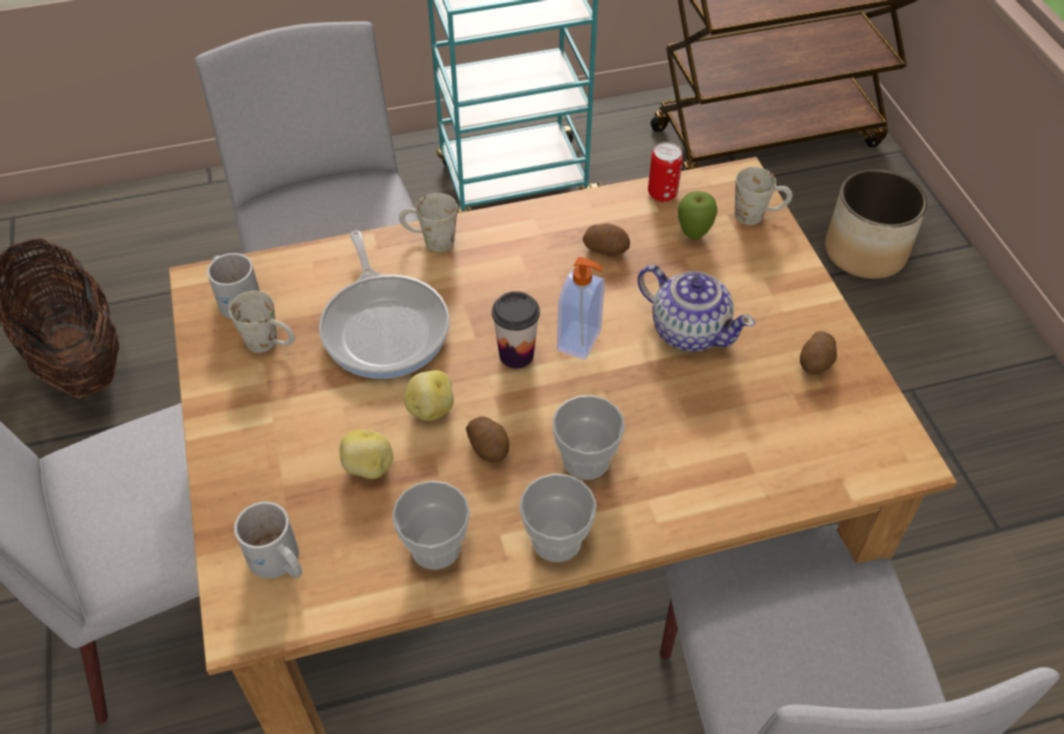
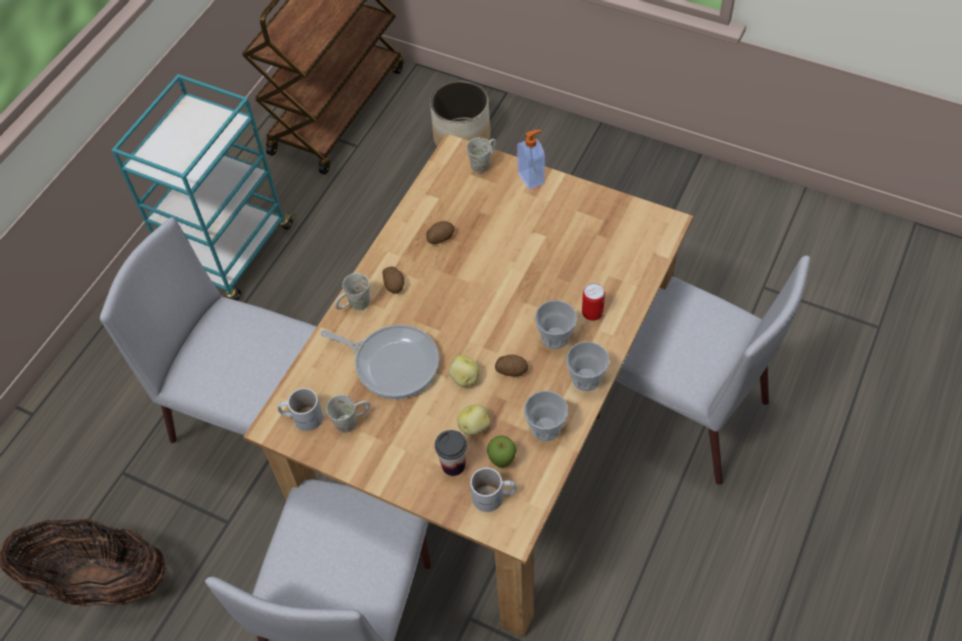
camera: 45 degrees left, 5 degrees up
(516, 355) = (468, 321): cup -> cup (453, 465)
(580, 341) = (486, 290): soap dispenser -> soap dispenser (532, 178)
(662, 194) = (429, 188): can -> can (592, 313)
(689, 330) = (523, 244): teapot -> none
(693, 235) = (469, 197): apple -> apple (502, 462)
(816, 363) = (589, 212): potato -> potato (394, 284)

